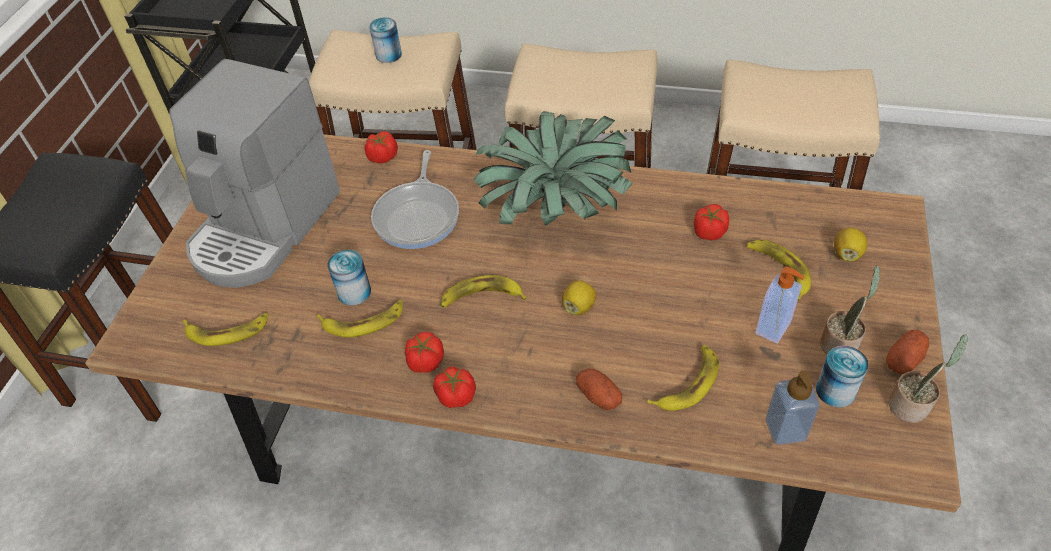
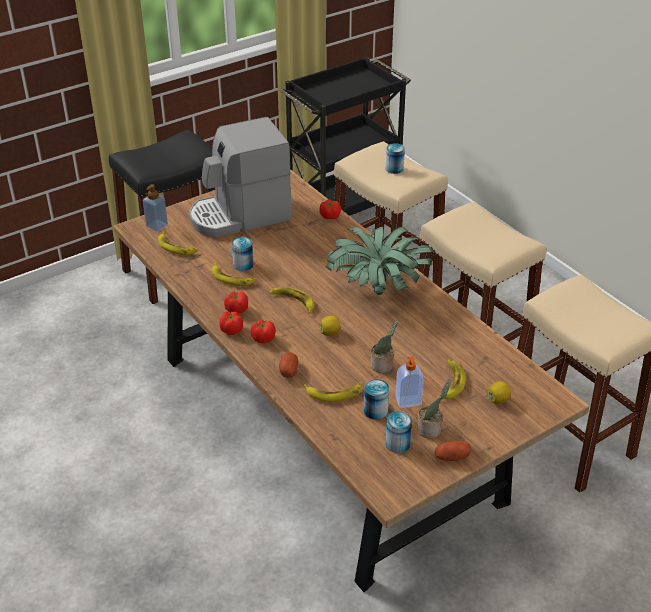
camera: 40 degrees right, 10 degrees down
(418, 216) = (311, 251): frying pan -> none
(709, 232) = (440, 345): tomato -> tomato (263, 338)
(758, 368) = (375, 411): none -> can
(785, 429) = (351, 439): soap dispenser -> soap dispenser (157, 225)
(911, 406) = (425, 474): potted plant -> potted plant (383, 366)

